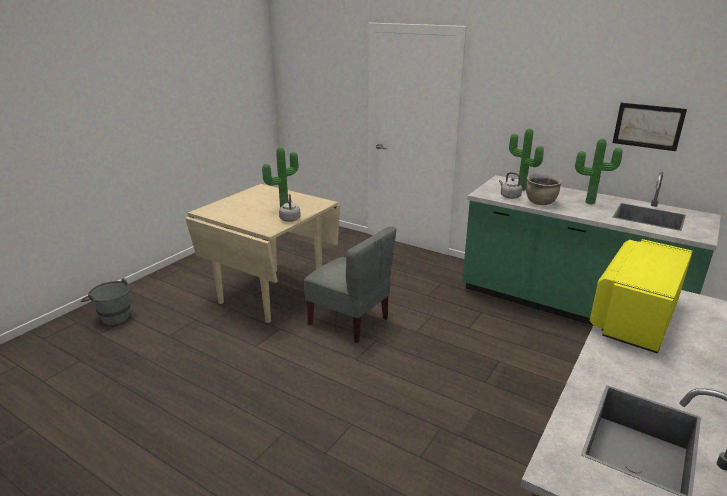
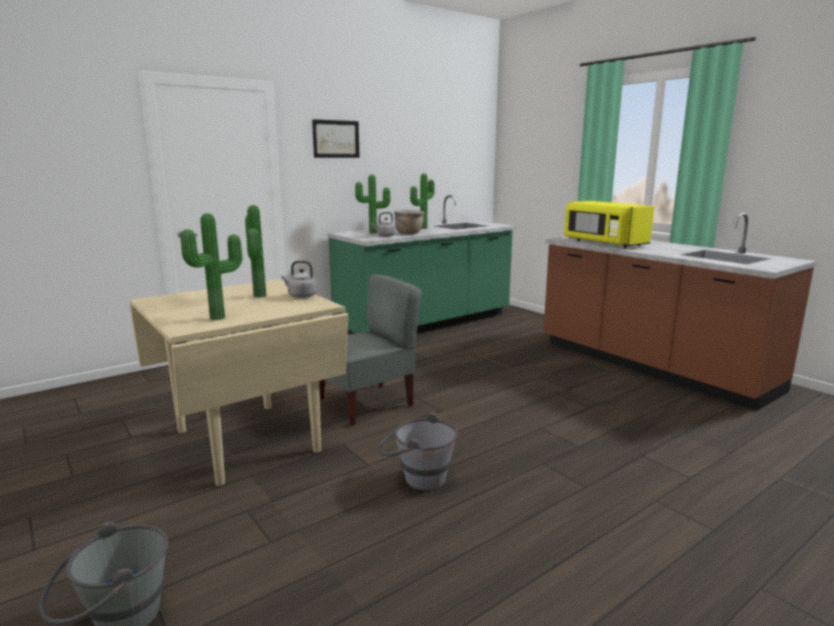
camera: 70 degrees left, 10 degrees down
(226, 212) = (219, 318): none -> potted plant
(245, 370) = (416, 477): none -> grey bucket
(648, 126) = (425, 165): picture -> picture (336, 139)

